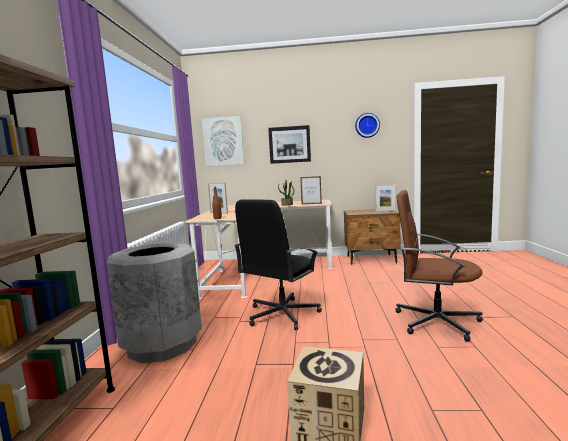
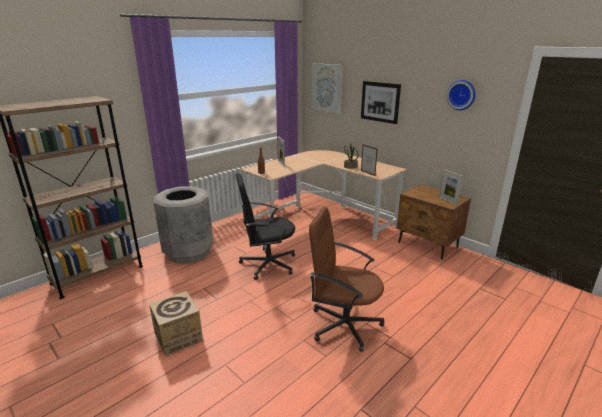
camera: 40 degrees right, 15 degrees up
(435, 321) = (344, 324): brown office chair -> brown office chair turned 45 degrees counterclockwise

